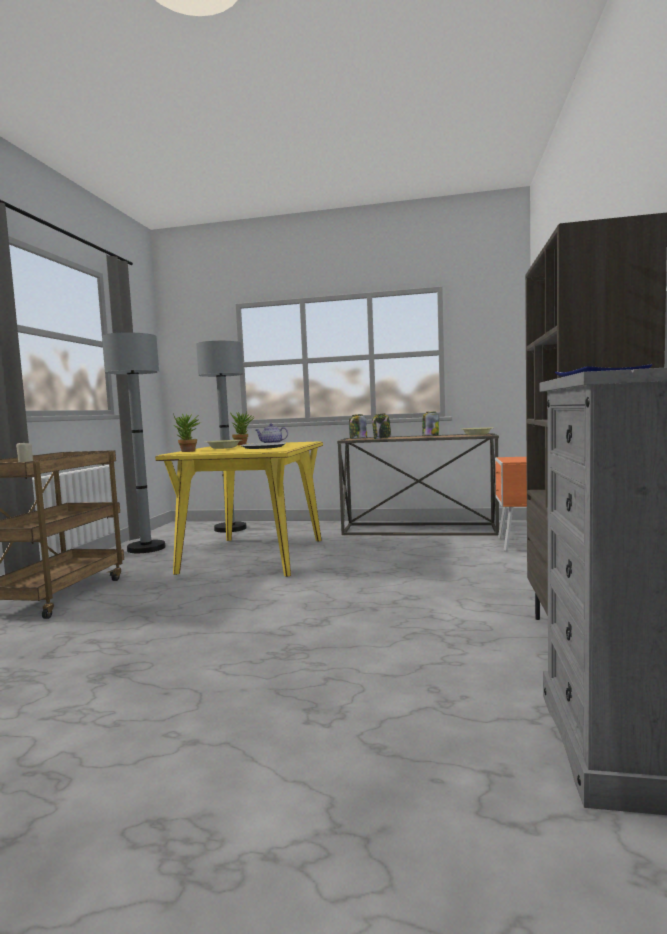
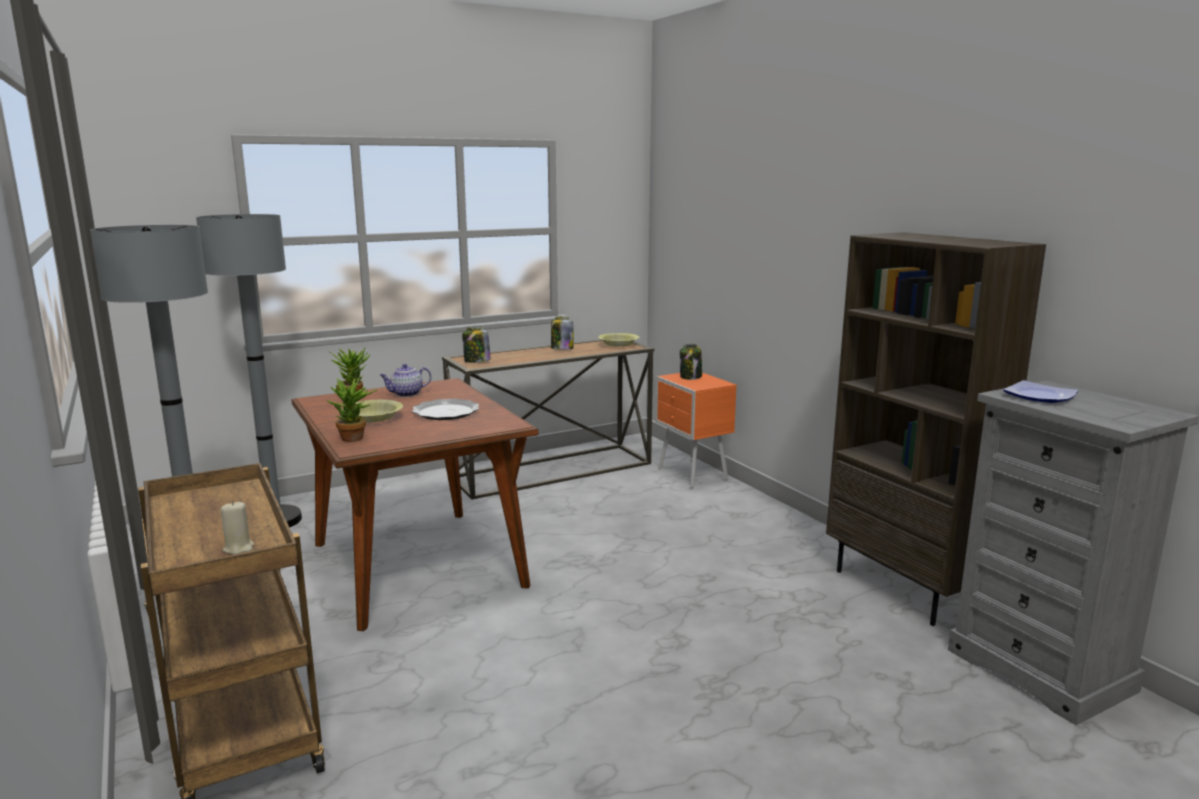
camera: 40 degrees left, 10 degrees up
(254, 555) = (417, 564): yellow dining table -> brown dining table
(382, 438) = (511, 359): jar -> jar (691, 377)

